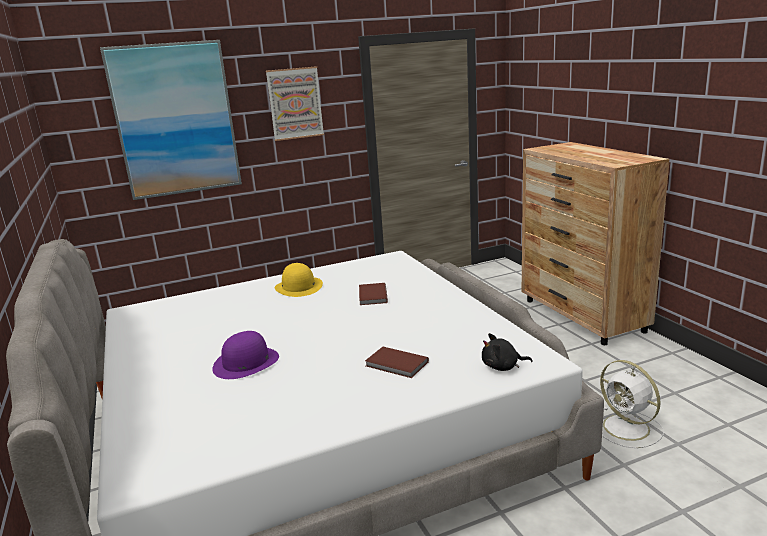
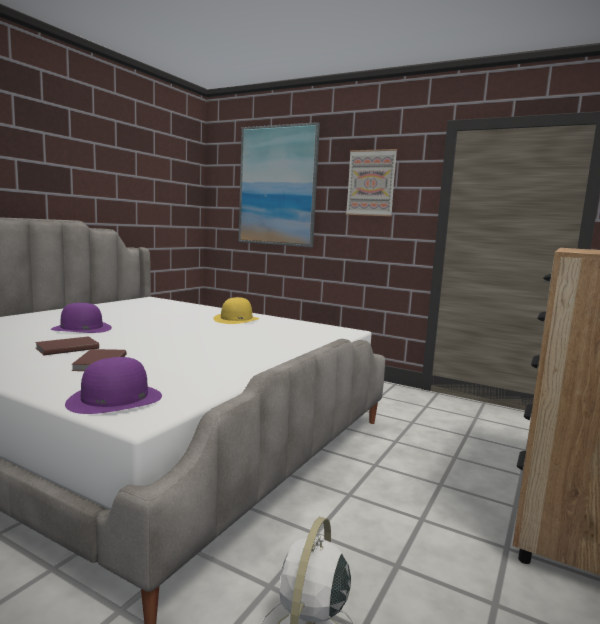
camera: 50 degrees right, 10 degrees down
(372, 296) = (245, 337): brown book -> brown book (66, 348)
(502, 367) = (115, 399): black plush toy -> purple hat

